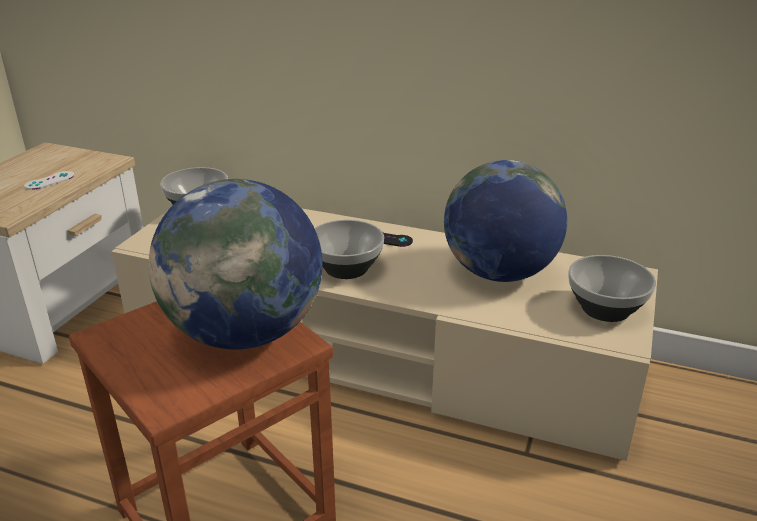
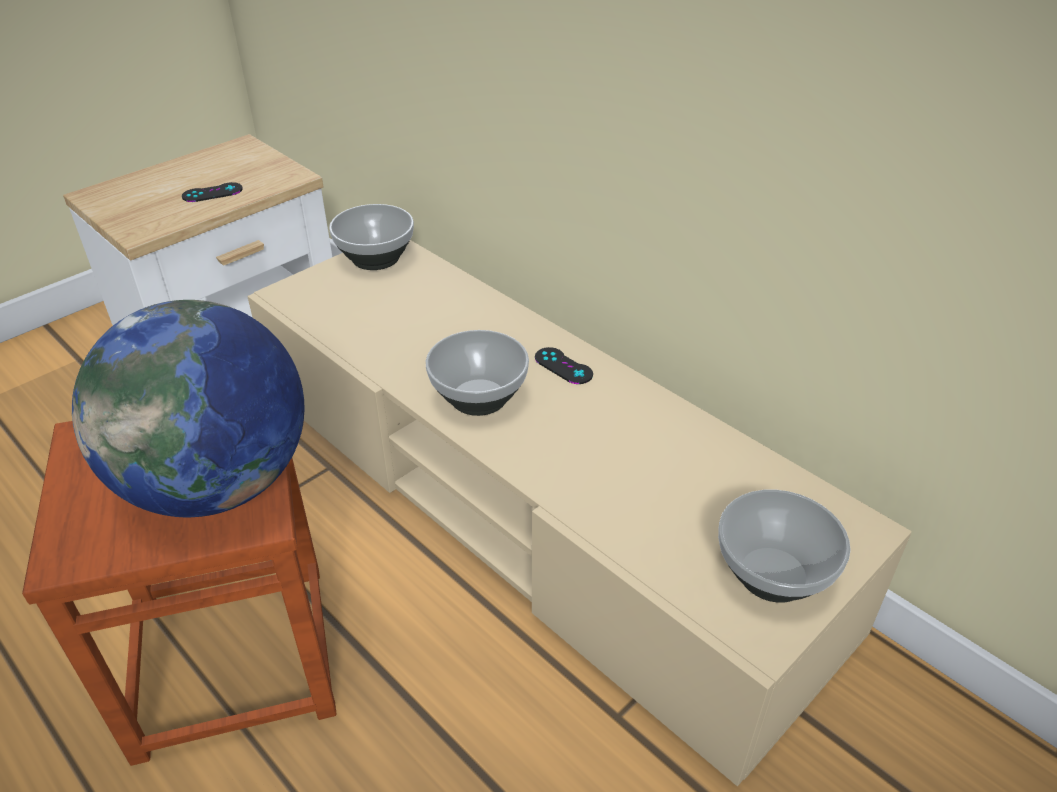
camera: 25 degrees right, 10 degrees up
(49, 181) = (212, 193): white game controller -> black game controller
(499, 273) = (668, 465): globe -> none

